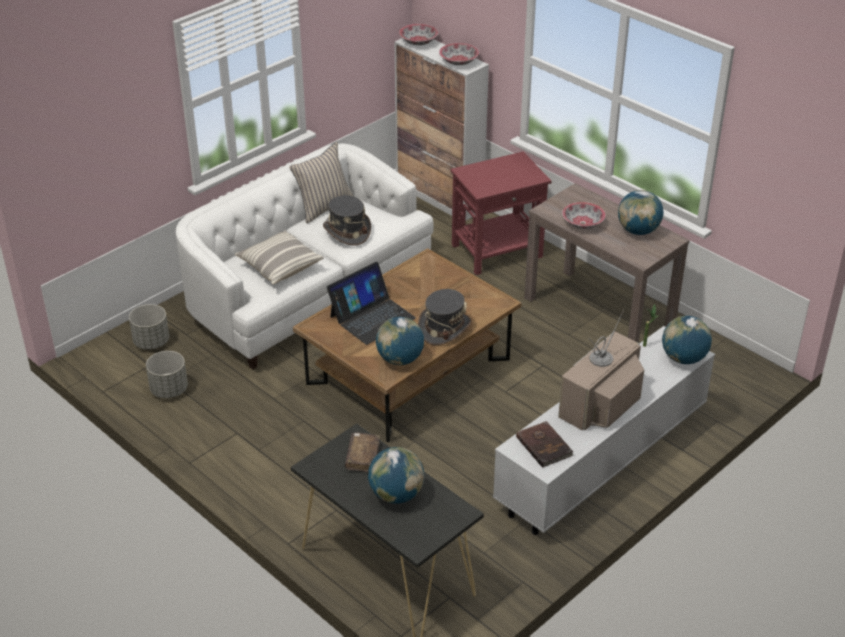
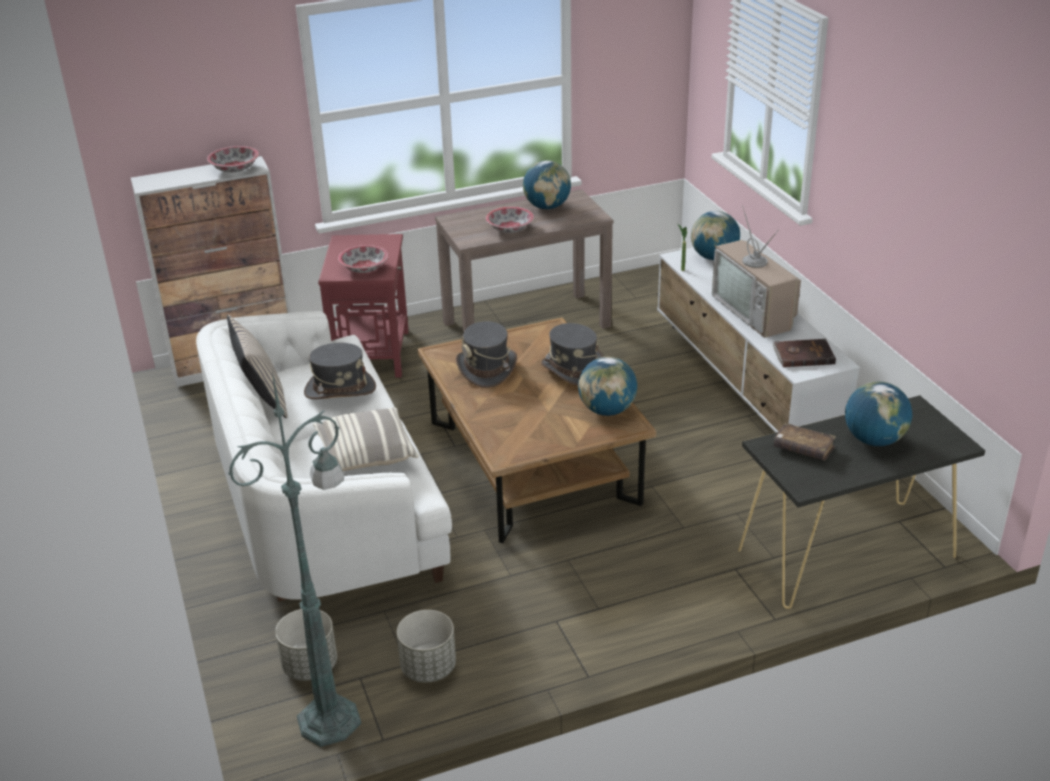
camera: 65 degrees left, 5 degrees down
(111, 366) = (332, 719): none -> green floor lamp
(372, 317) = (516, 412): laptop -> none
(418, 42) = (157, 181): bowl -> bowl (364, 268)
(420, 287) = (487, 369): none -> grey hat

